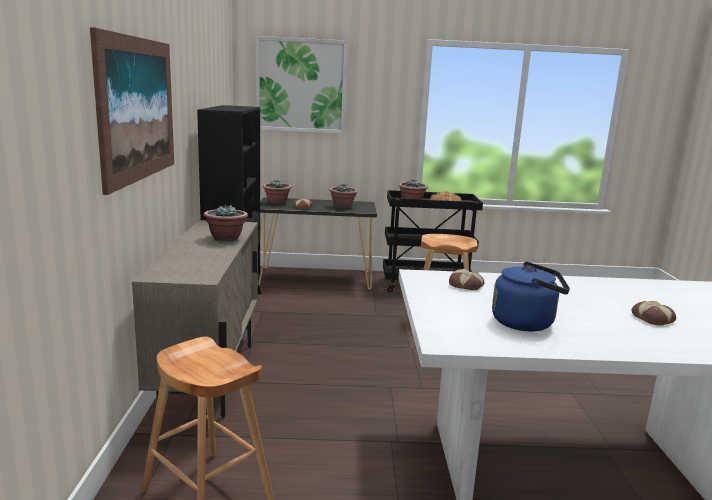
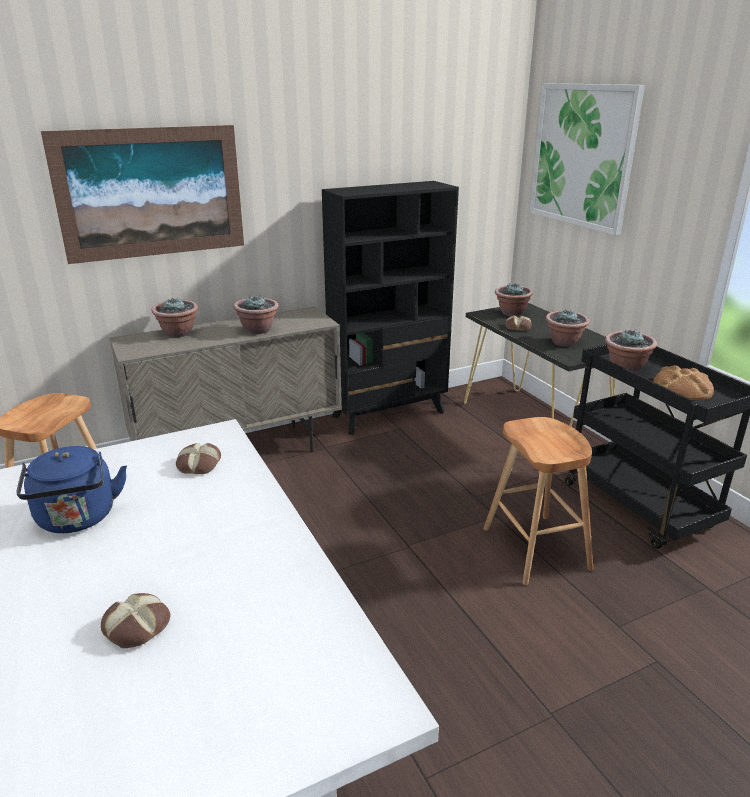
camera: 65 degrees right, 10 degrees up
(180, 259) = (178, 333): none -> potted plant

